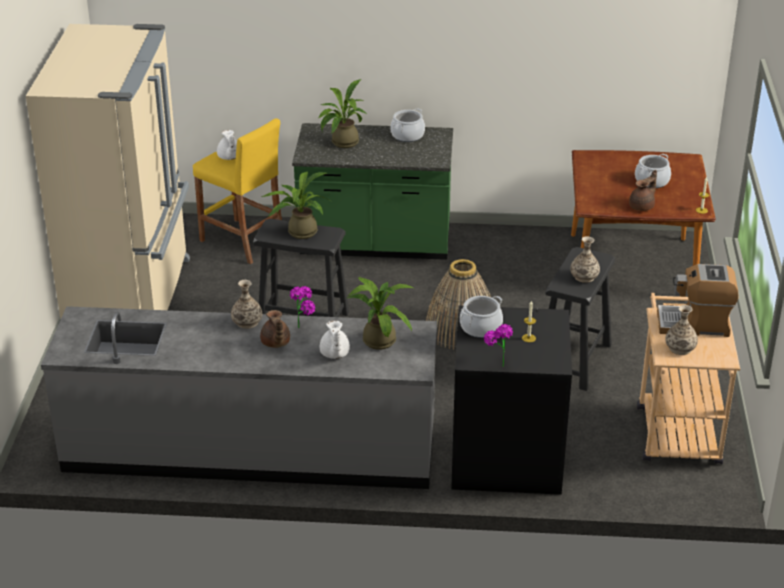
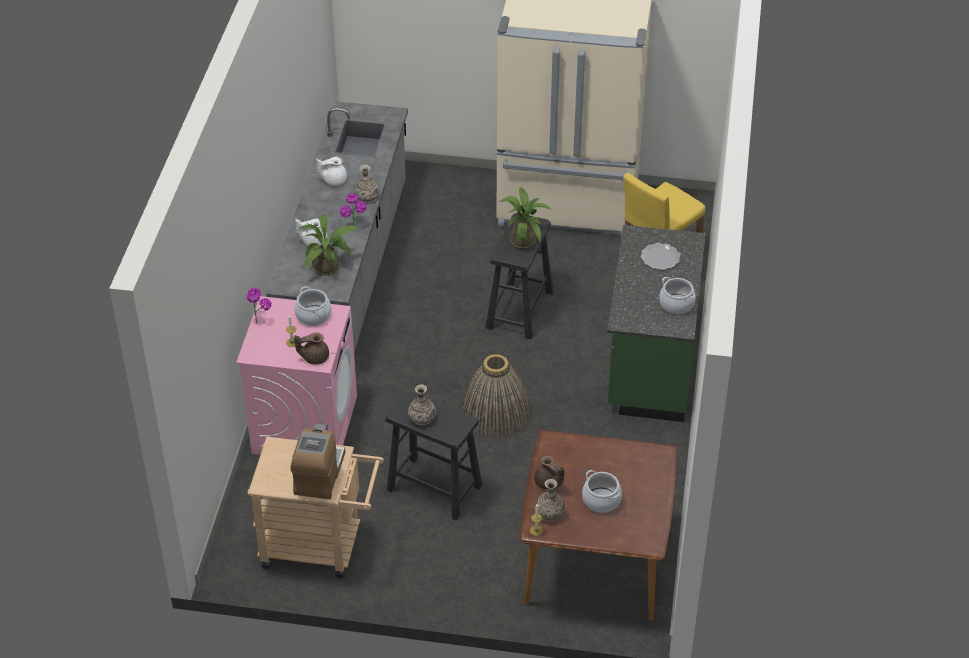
camera: 95 degrees right, 10 degrees up
(229, 157) = (673, 201): white teapot -> white teapot (334, 180)
(275, 343) = (335, 212): brown teapot -> brown teapot (314, 357)
(342, 143) = (660, 258): potted plant -> plate
(505, 458) = (305, 424): black washing machine -> pink washing machine
(680, 348) = (284, 457): vase -> vase (549, 513)

